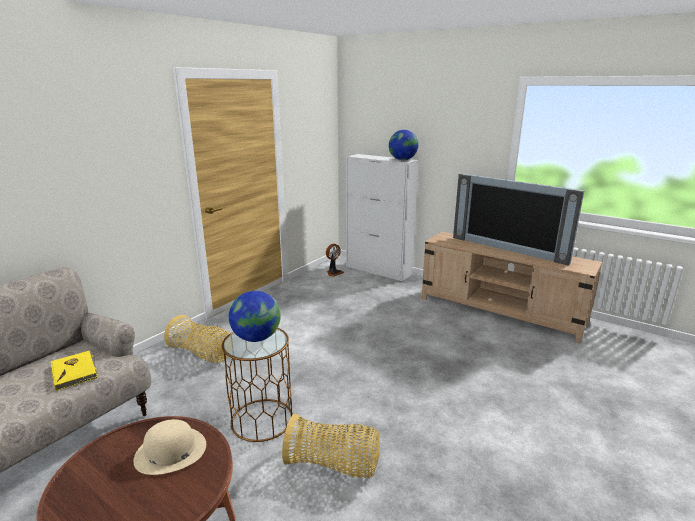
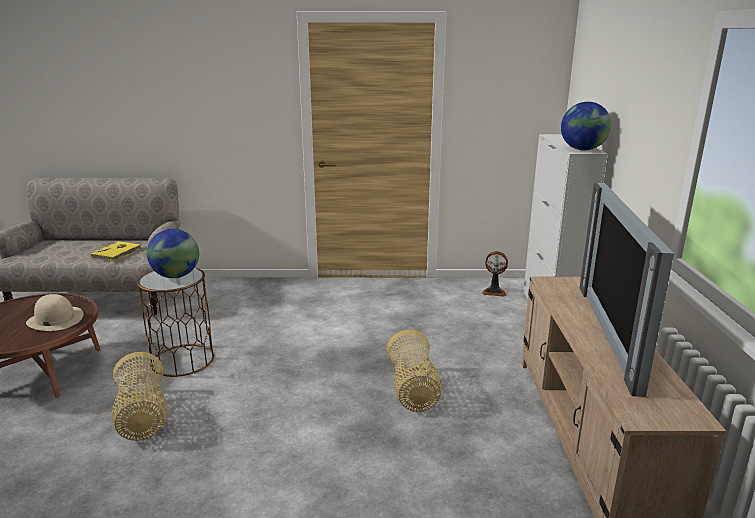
camera: 55 degrees right, 0 degrees up
(202, 354) = (253, 299): basket -> basket (413, 390)

